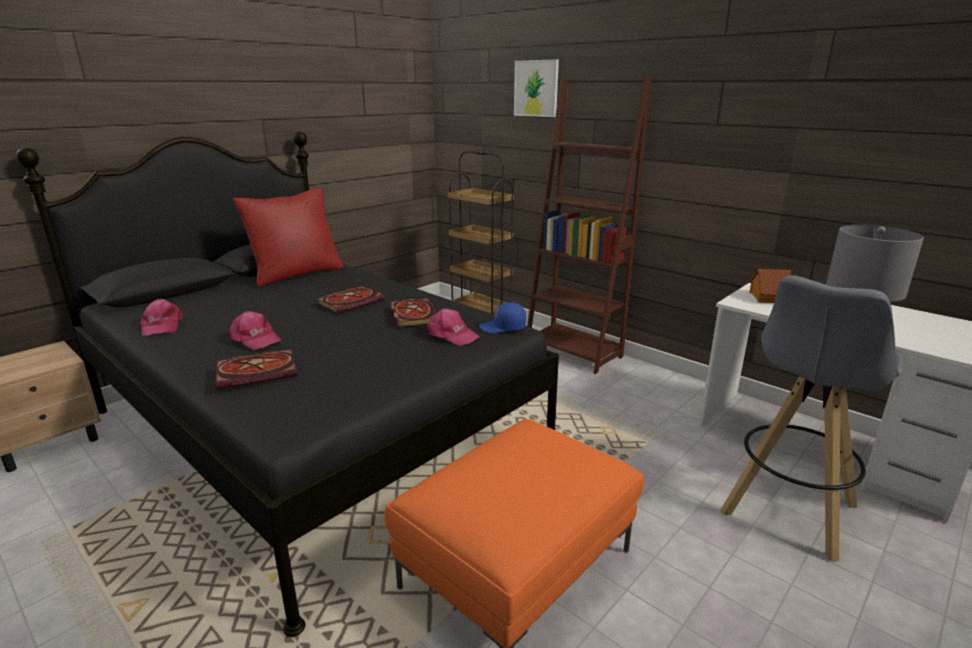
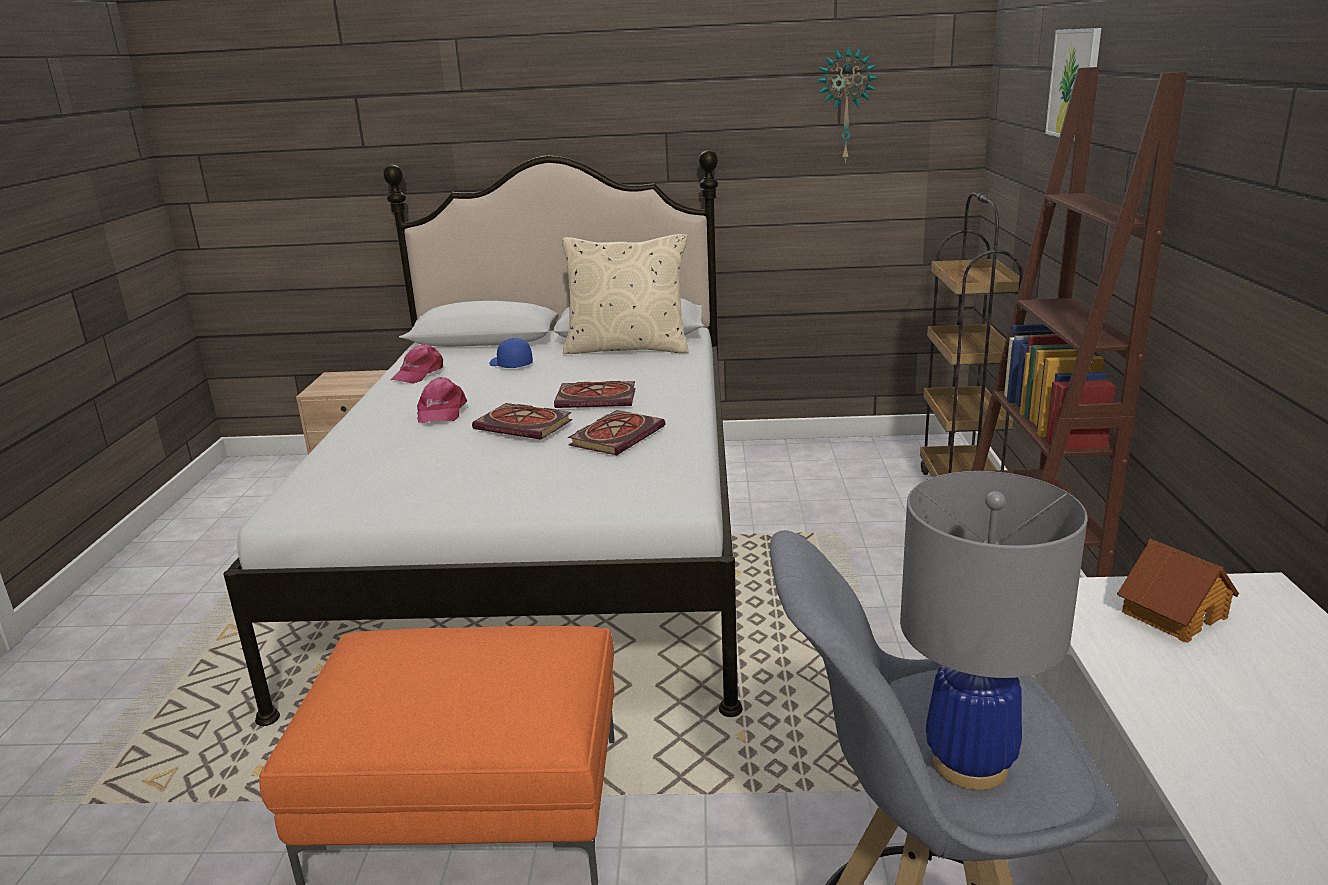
camera: 50 degrees right, 0 degrees up
(259, 371) = (374, 445): book -> book (526, 425)
(296, 274) = (627, 348): red pillow -> beige pillow
(314, 428) = (546, 550): black bed -> white bed
(368, 103) = (846, 105): none -> wall clock
(451, 335) = (595, 475): pink cap -> none
(503, 328) = (667, 489): blue cap -> blue cap (510, 364)

